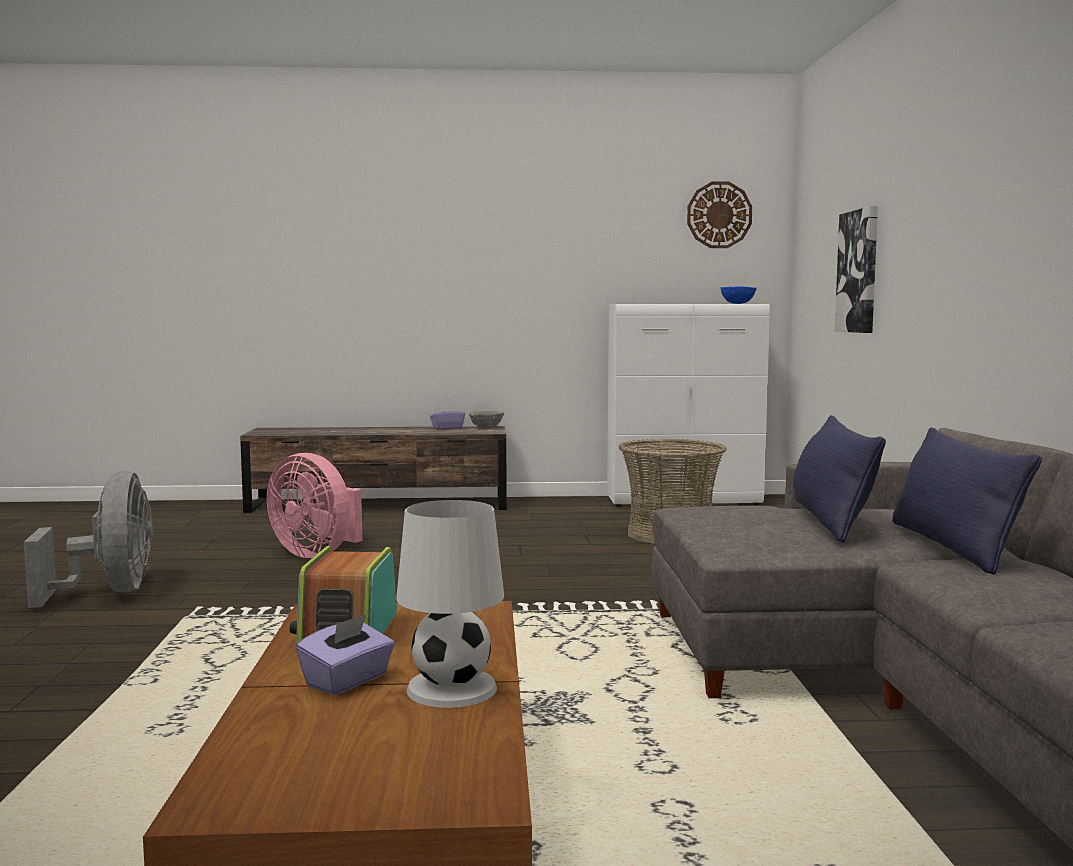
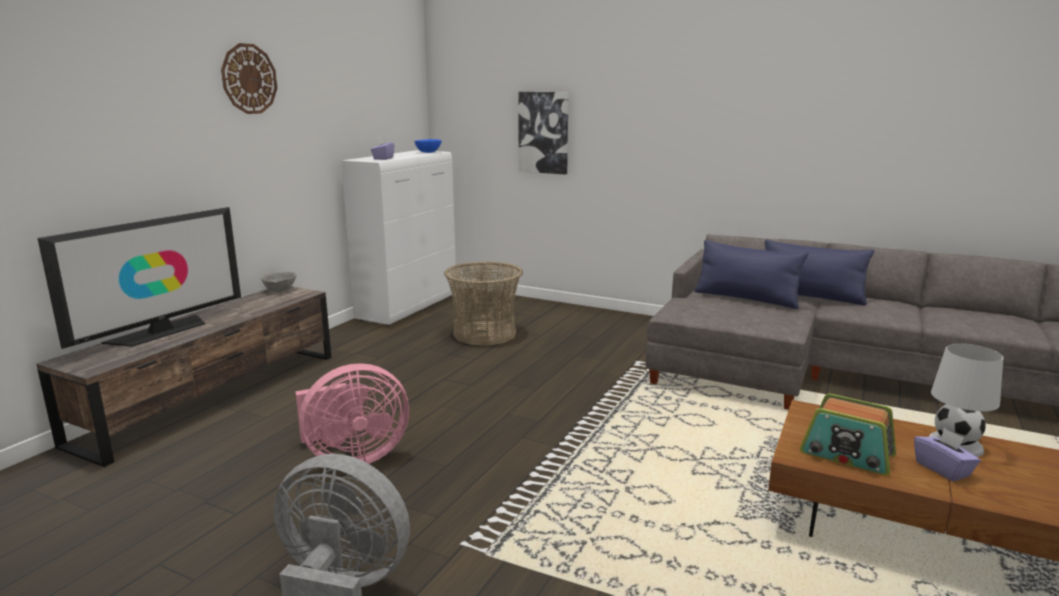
camera: 60 degrees left, 10 degrees up
(344, 429) = (161, 331): none -> television
(447, 429) = (254, 301): purple tissue box -> purple tissue box (383, 158)
(719, 215) = (392, 80): wall clock -> wall clock (249, 79)

